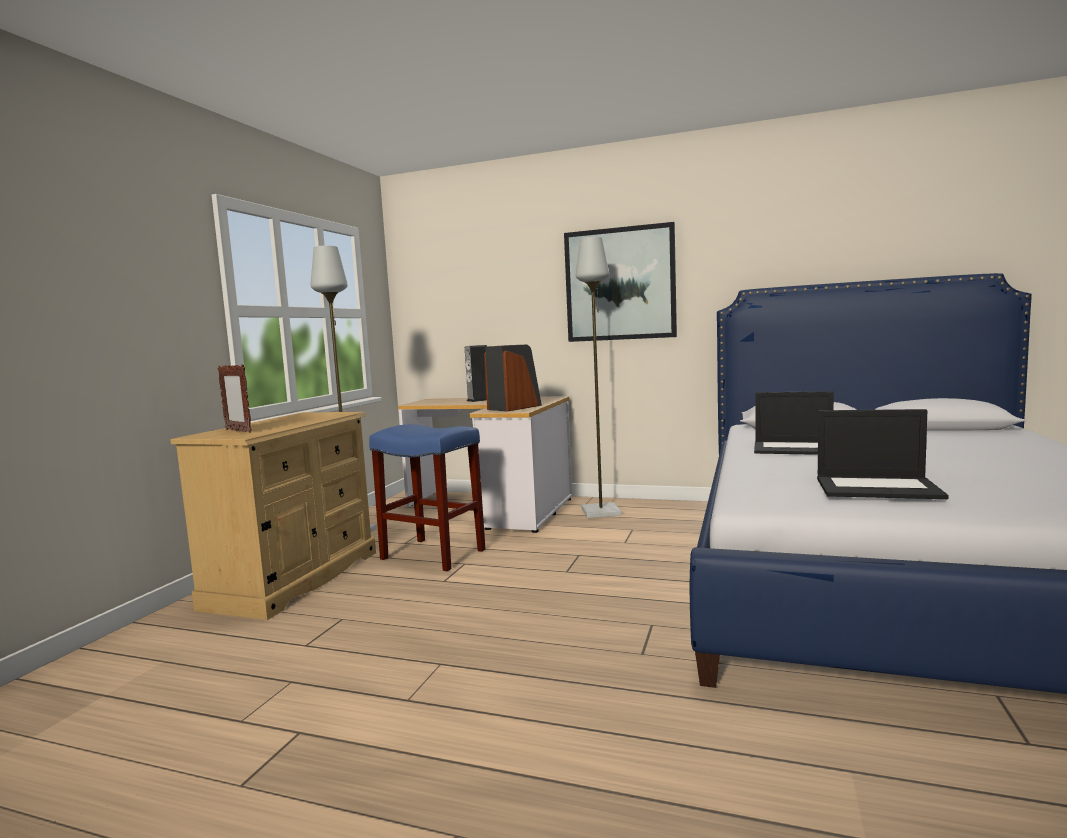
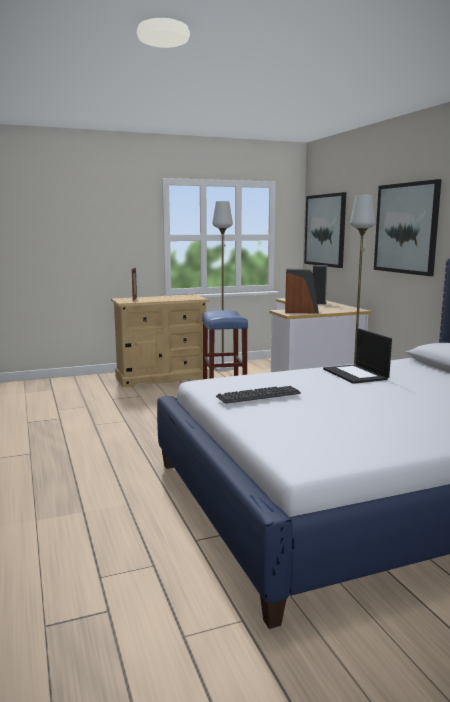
camera: 50 degrees right, 5 degrees up
(446, 300) = (325, 230): none -> picture
(878, 488) = (258, 395): laptop -> keyboard

